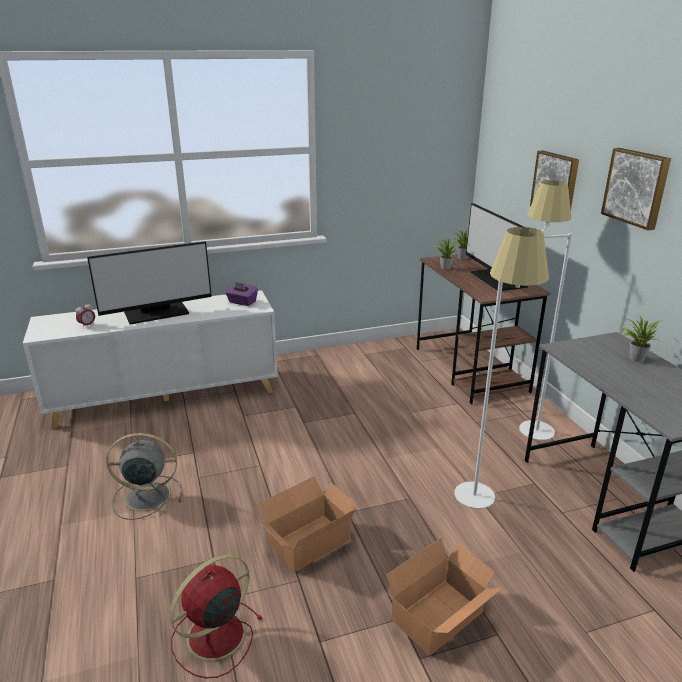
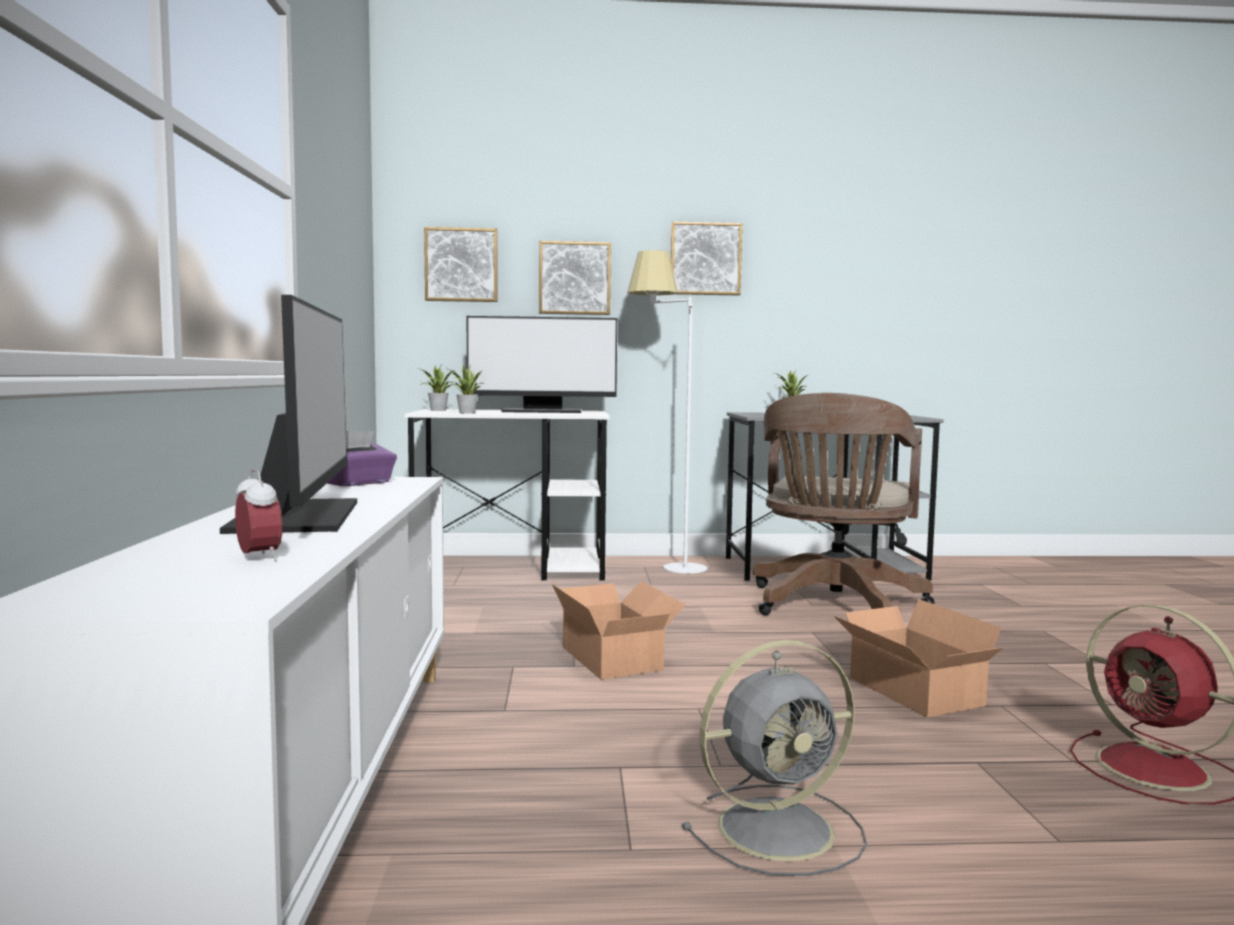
camera: 75 degrees left, 20 degrees down
(145, 496) = (780, 828): grey fan -> grey fan turned 120 degrees counterclockwise
(441, 617) = (1031, 646): cardboard box -> cardboard box (614, 657)
(470, 370) = (513, 568): brown desk -> white desk
(482, 507) = (834, 607): white floor lamp -> brown office chair
(507, 160) = (462, 265): none -> picture

